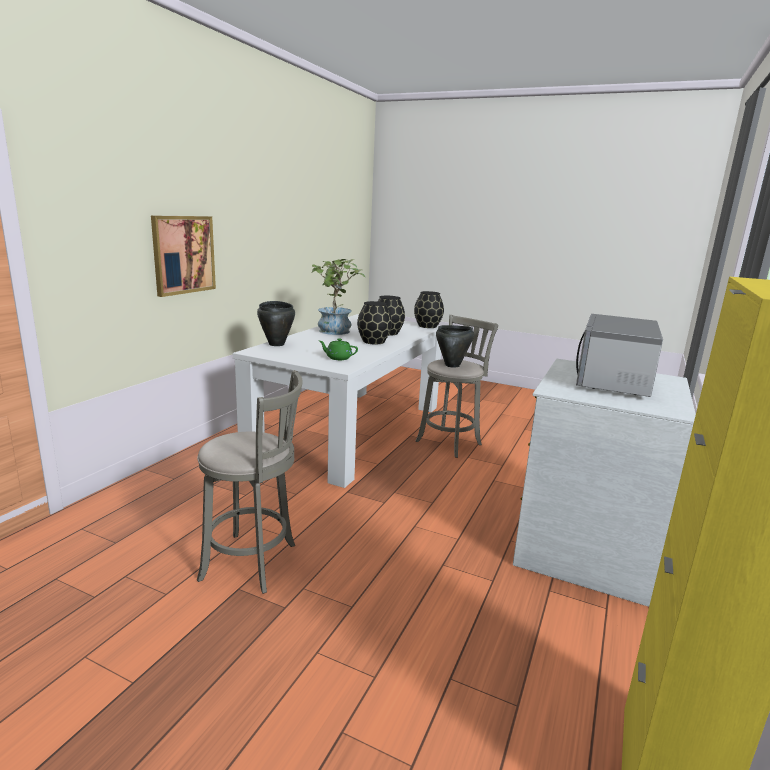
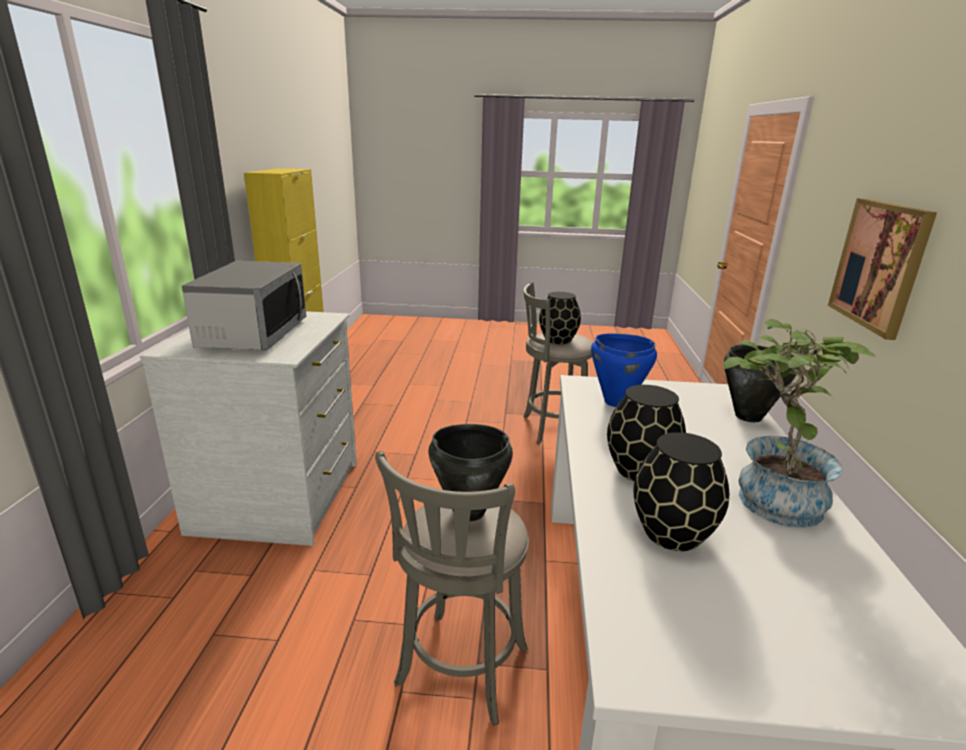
camera: 160 degrees right, 5 degrees up
(338, 358) = (616, 402): green teapot -> blue cooking pot
(427, 326) = (643, 665): black vase -> black vase (558, 340)

